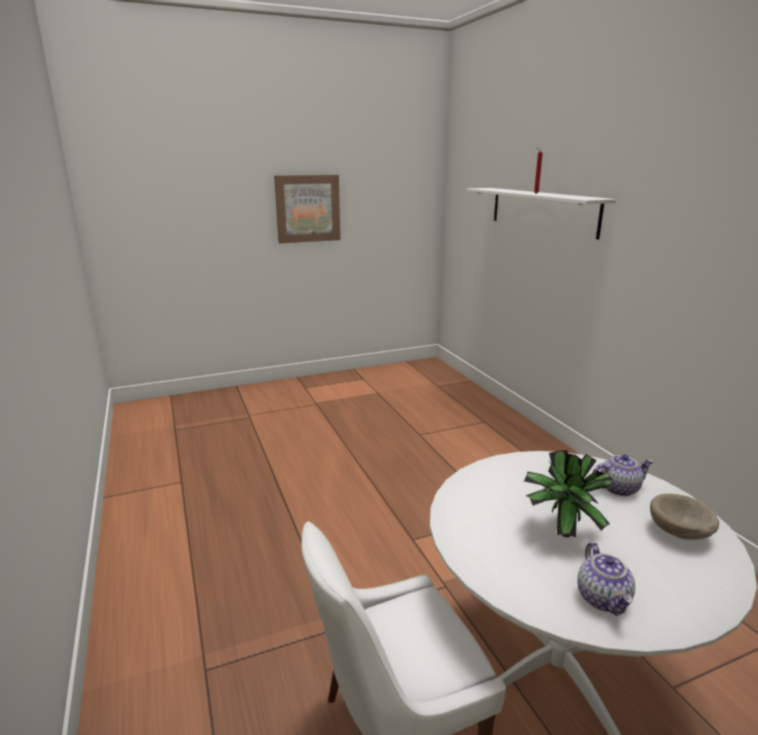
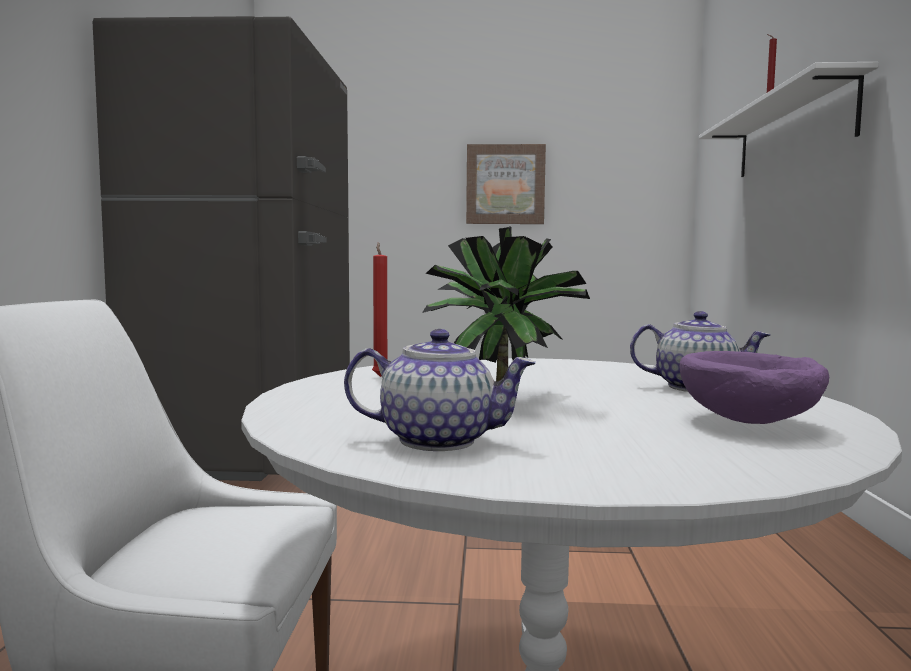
camera: 25 degrees right, 15 degrees down
(179, 481) = (251, 450): none -> grey fridge
(467, 515) = (380, 376): none -> red candle
(603, 599) = (439, 440): teapot -> teapot turned 105 degrees counterclockwise
(680, 534) = (748, 423): beige bowl -> purple bowl

